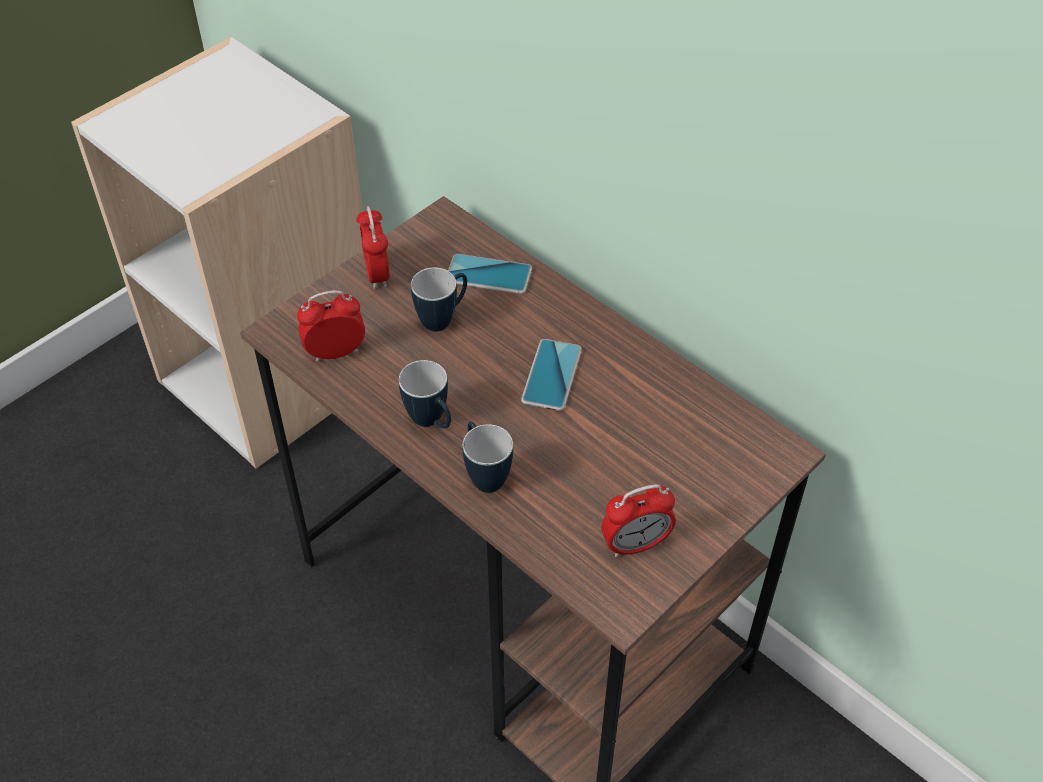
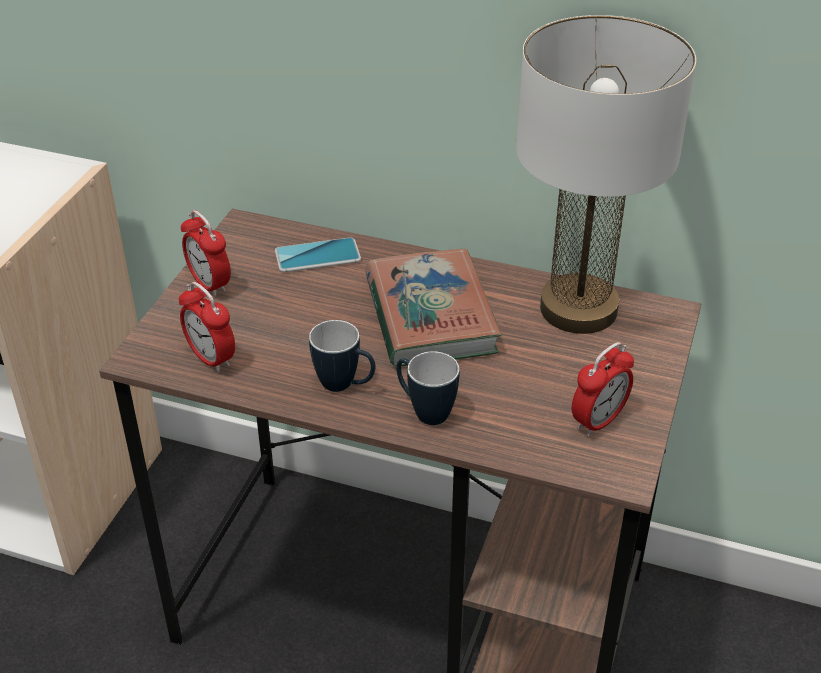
camera: 25 degrees left, 10 degrees down
(335, 352) = (211, 358): alarm clock -> alarm clock turned 90 degrees counterclockwise
(443, 318) = (298, 301): mug -> none
(552, 375) = (430, 315): phone -> book
(695, 417) = (577, 309): none -> table lamp

